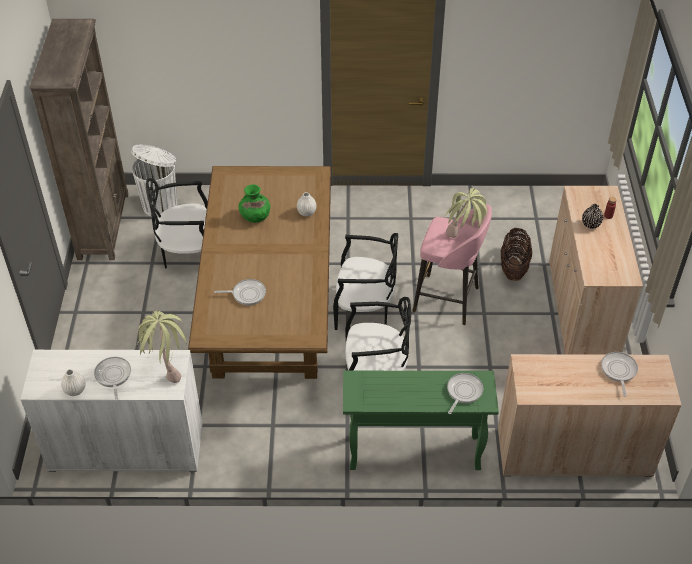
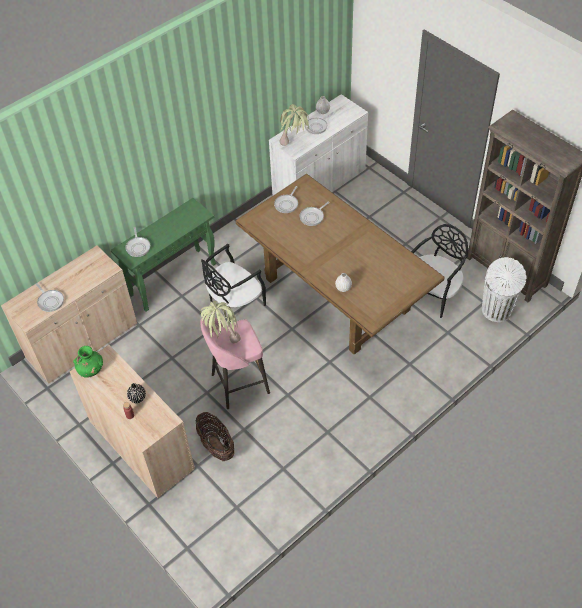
camera: 140 degrees right, 5 degrees up
(253, 326) = (287, 204): none -> frying pan
(255, 217) = (370, 262): green vase -> green vase (91, 370)
(364, 309) = (284, 338): black chair -> none

